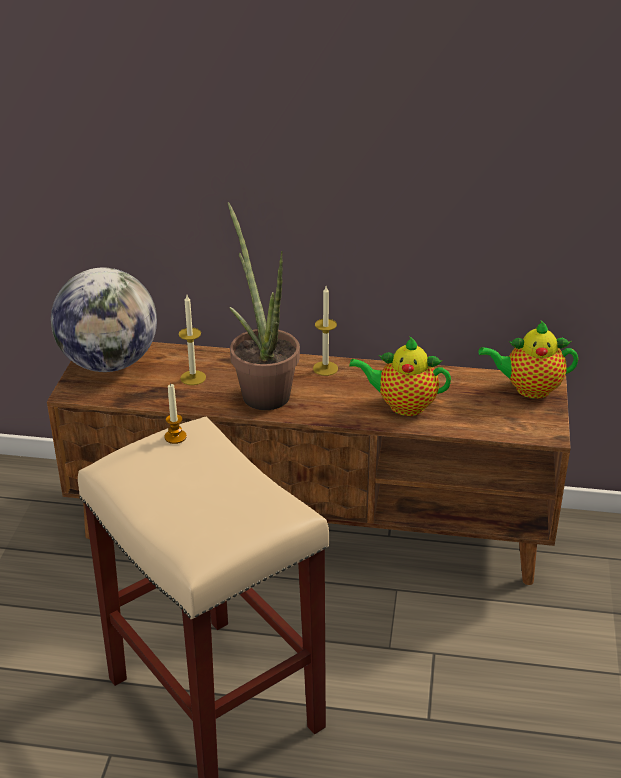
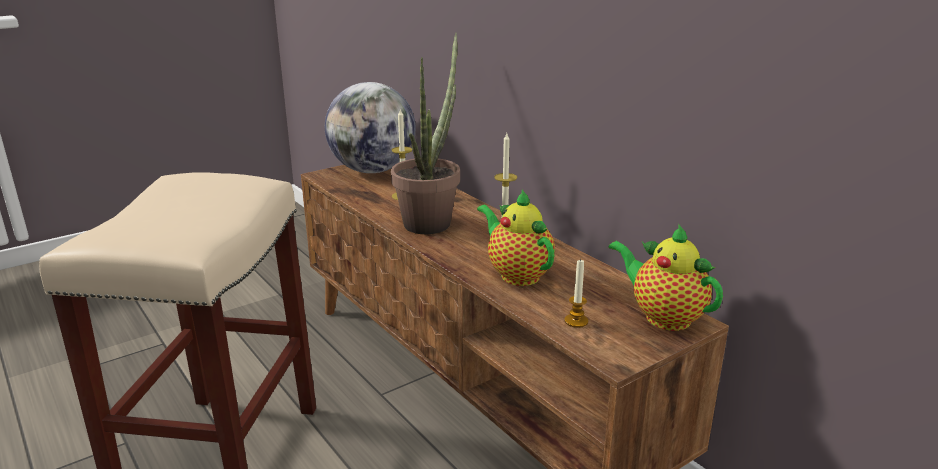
camera: 45 degrees right, 10 degrees down
(175, 437) = (232, 178): candle -> candle (576, 321)

